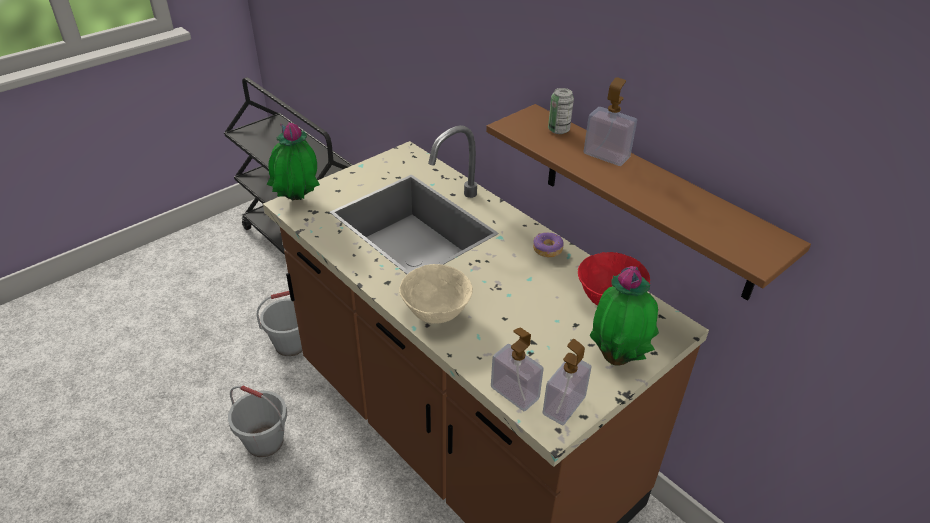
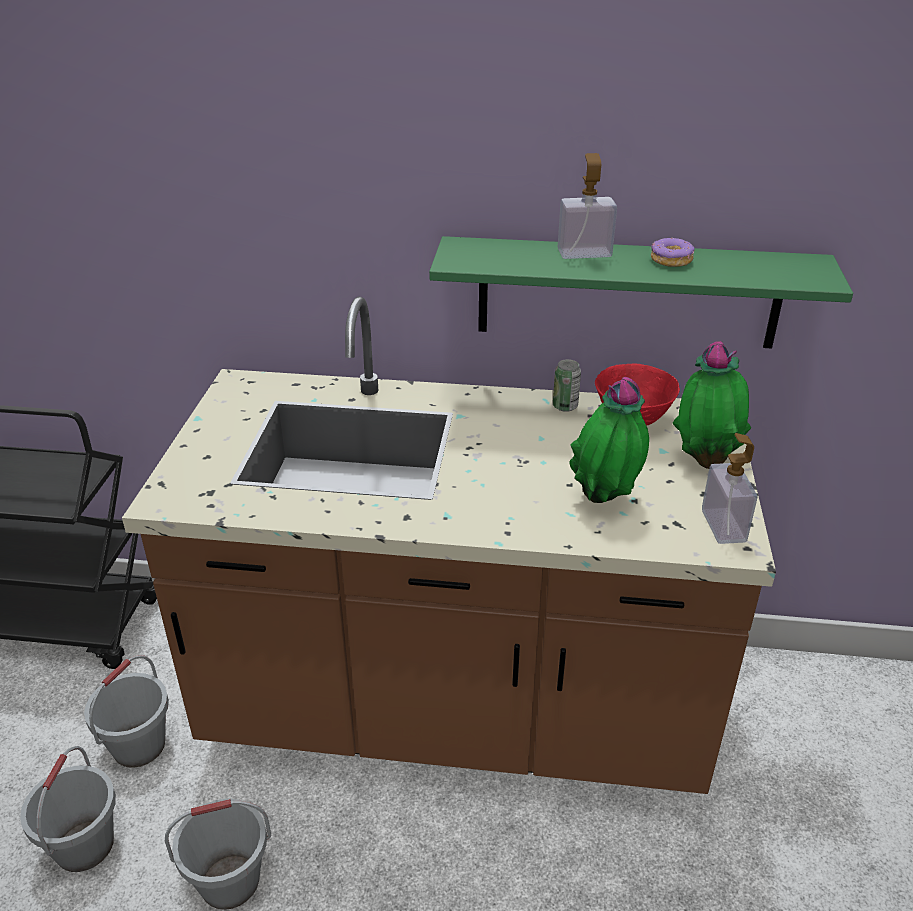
camera: 40 degrees left, 5 degrees down
(226, 377) = (85, 846): none -> grey bucket
(297, 202) = (170, 492): potted plant -> potted plant (605, 502)
(436, 314) = (502, 518): beige bowl -> none
(514, 393) = (671, 542): soap dispenser -> none
(547, 249) = (520, 404): donut -> donut (671, 260)
(558, 130) = (506, 249): can -> can (565, 406)
(647, 201) = (628, 293): brown shelf -> green shelf

